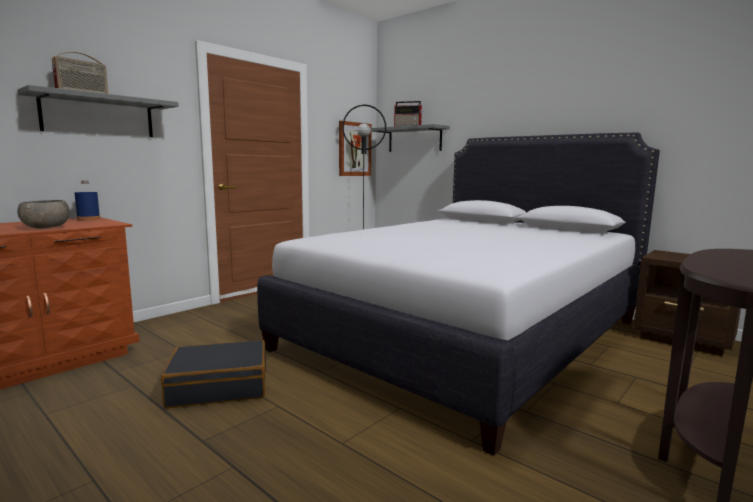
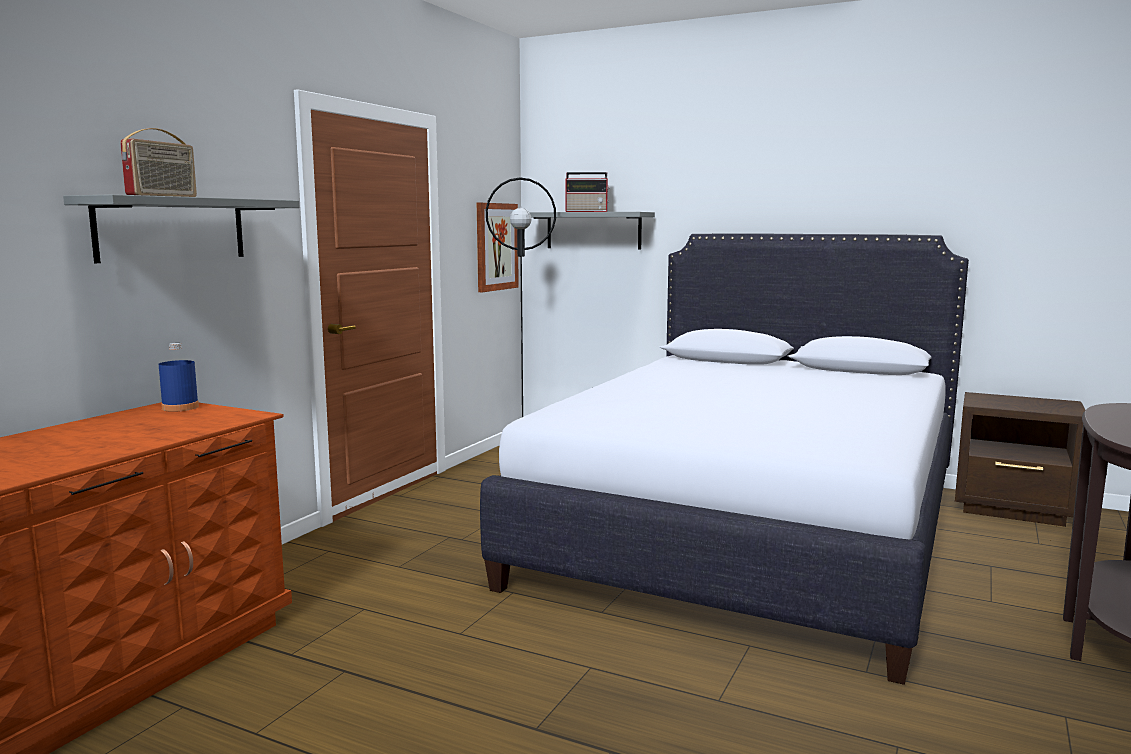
camera: 15 degrees left, 0 degrees up
(46, 227) = (164, 432): grey bowl -> none
(219, 386) = (479, 653): black suitcase -> none

